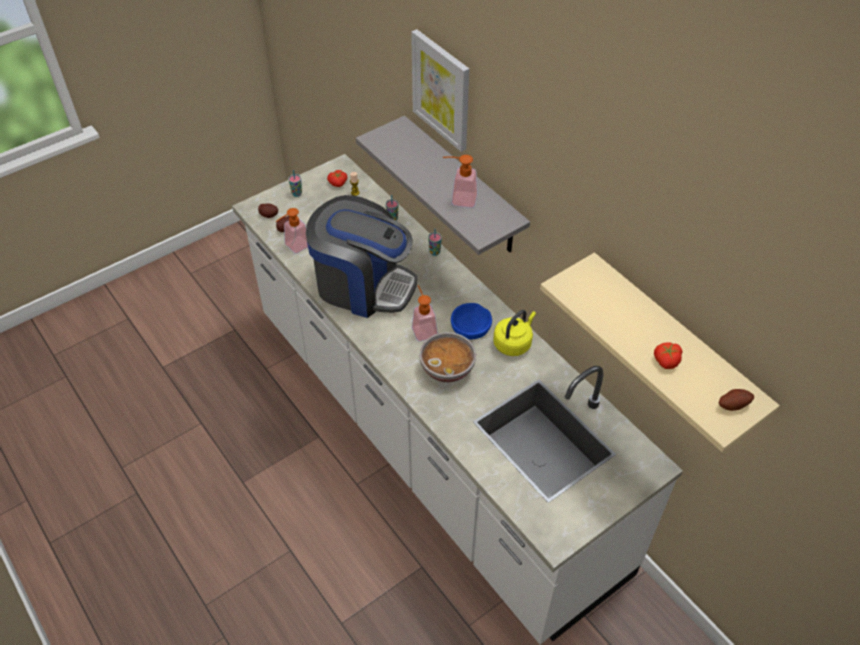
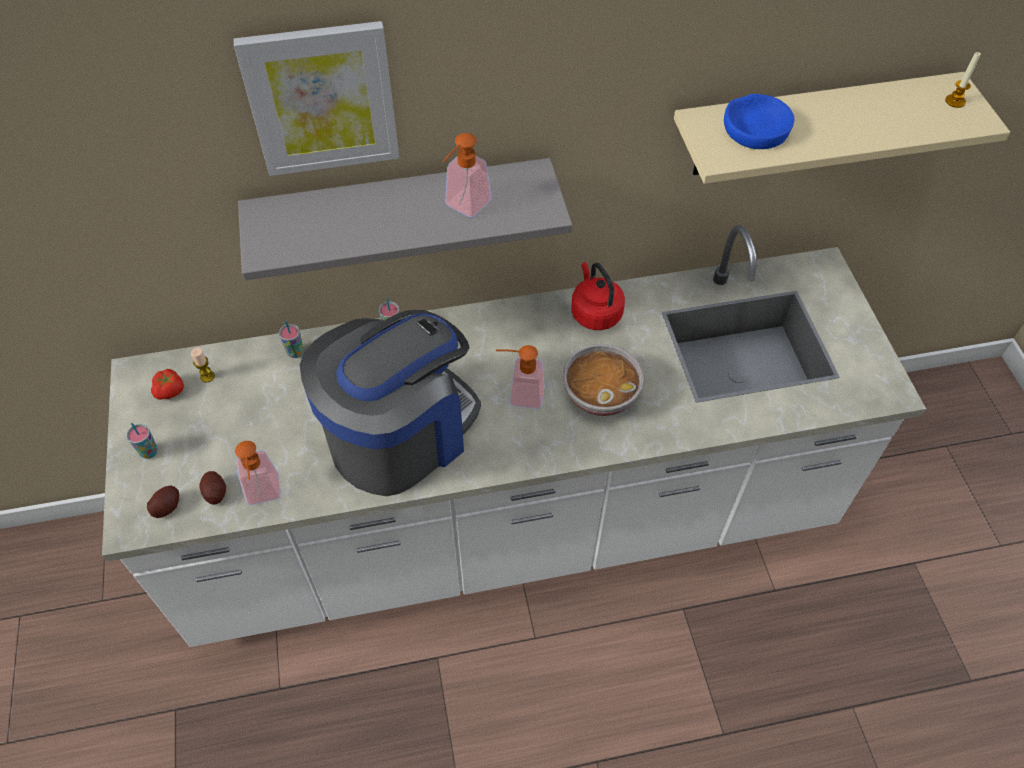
camera: 65 degrees left, 5 degrees up
(471, 325) = (542, 342): blue bowl -> blue bowl (755, 129)
(513, 343) = (595, 312): yellow kettle -> red kettle
(665, 360) = (875, 123): tomato -> none
(733, 404) = (955, 101): potato -> candle

